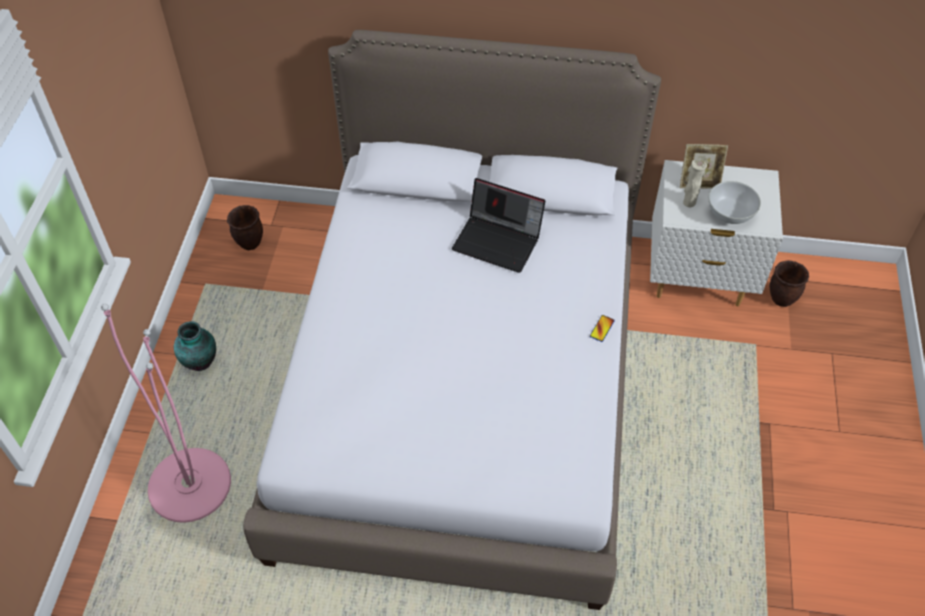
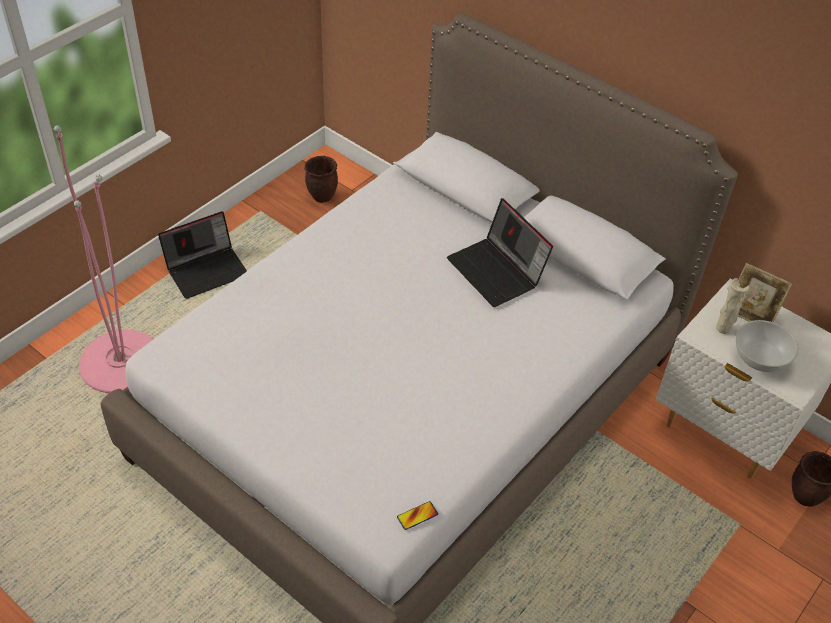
camera: 30 degrees right, 5 degrees down
(200, 361) = (207, 269): vase -> laptop
(602, 328) = (533, 396): phone -> phone (417, 516)

